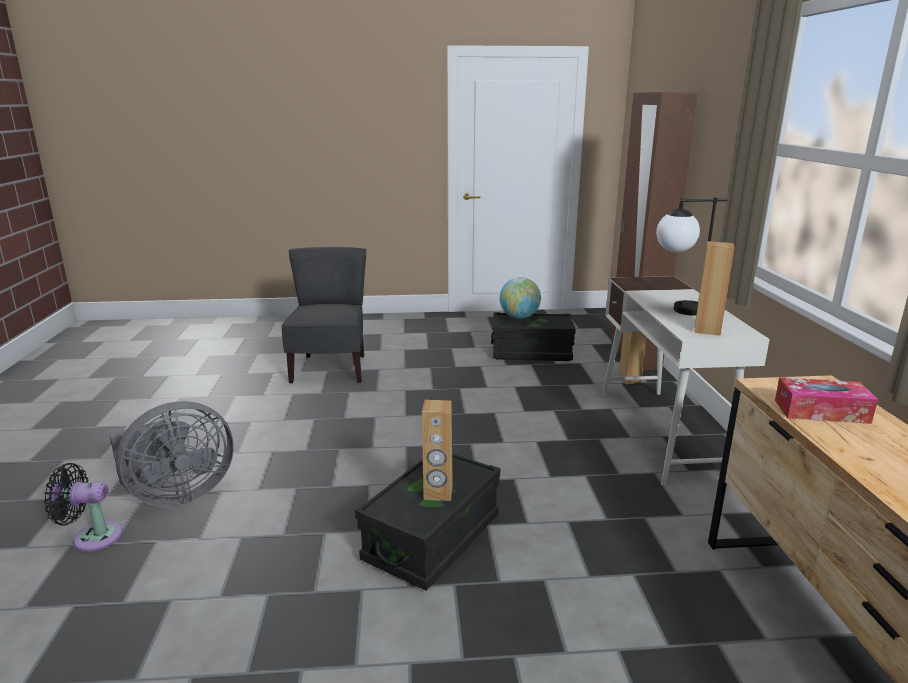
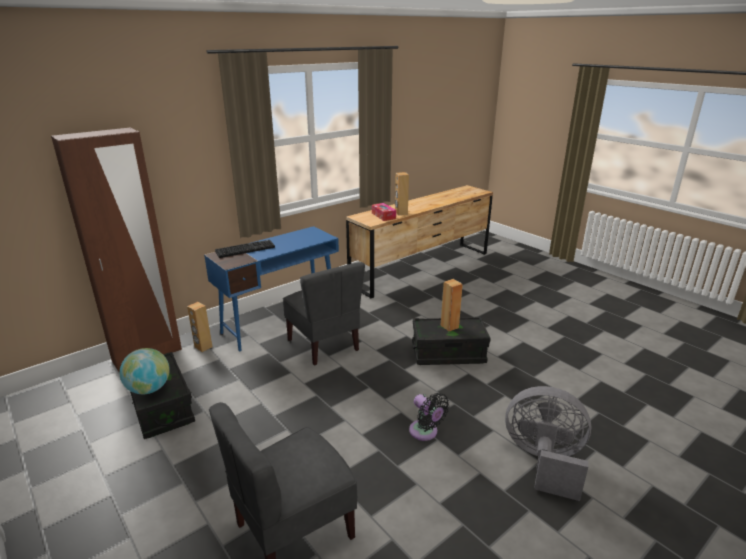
camera: 125 degrees left, 5 degrees up
(92, 537) = (607, 464): black fan -> black fan (425, 432)
(566, 446) = (324, 345): none -> grey chair
(661, 433) = (281, 322): white desk -> blue desk
(675, 291) = (245, 249): none -> keyboard
(676, 310) = (289, 244): table lamp -> none
(707, 330) = (315, 235): brown speaker -> brown speaker (401, 213)

